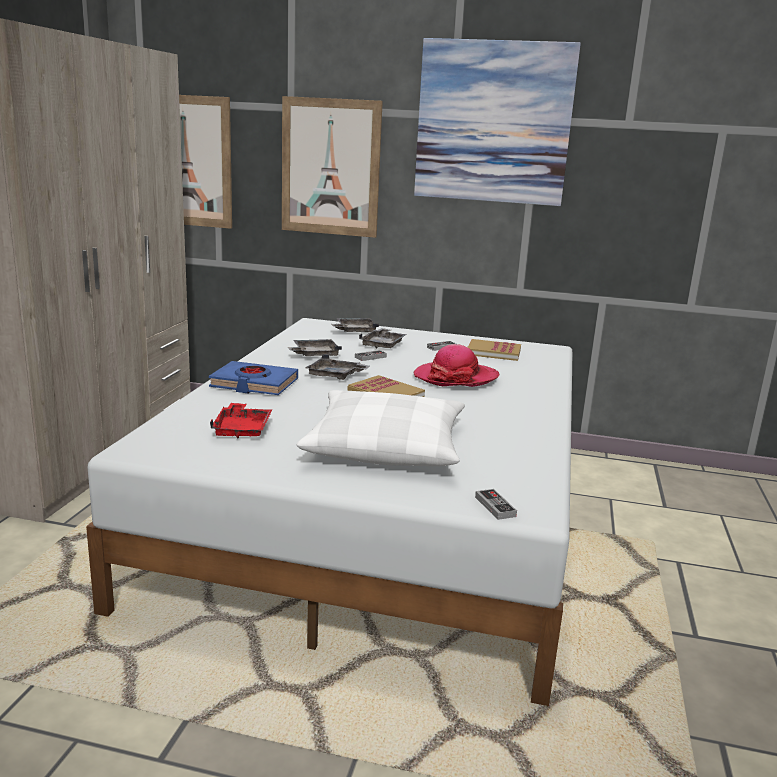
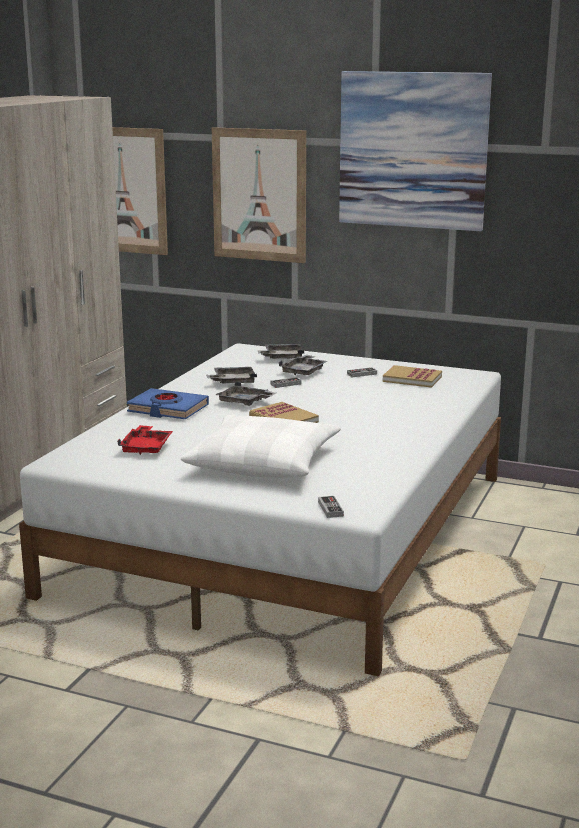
camera: 10 degrees right, 0 degrees up
(456, 378) = (359, 404): hat -> none

